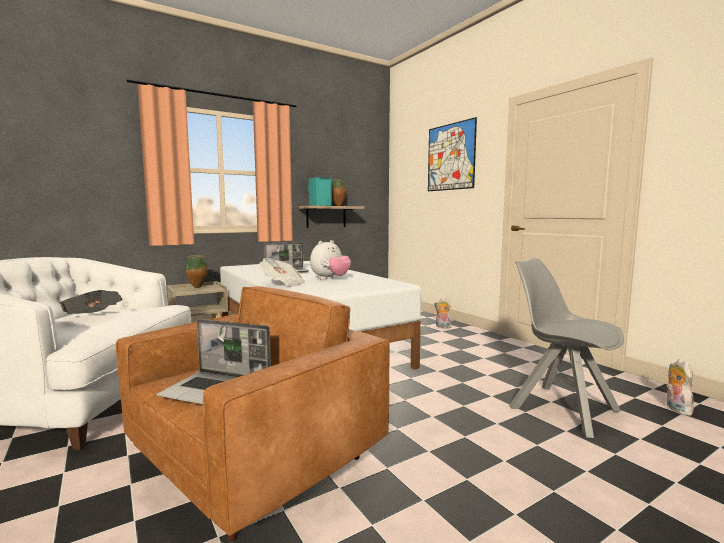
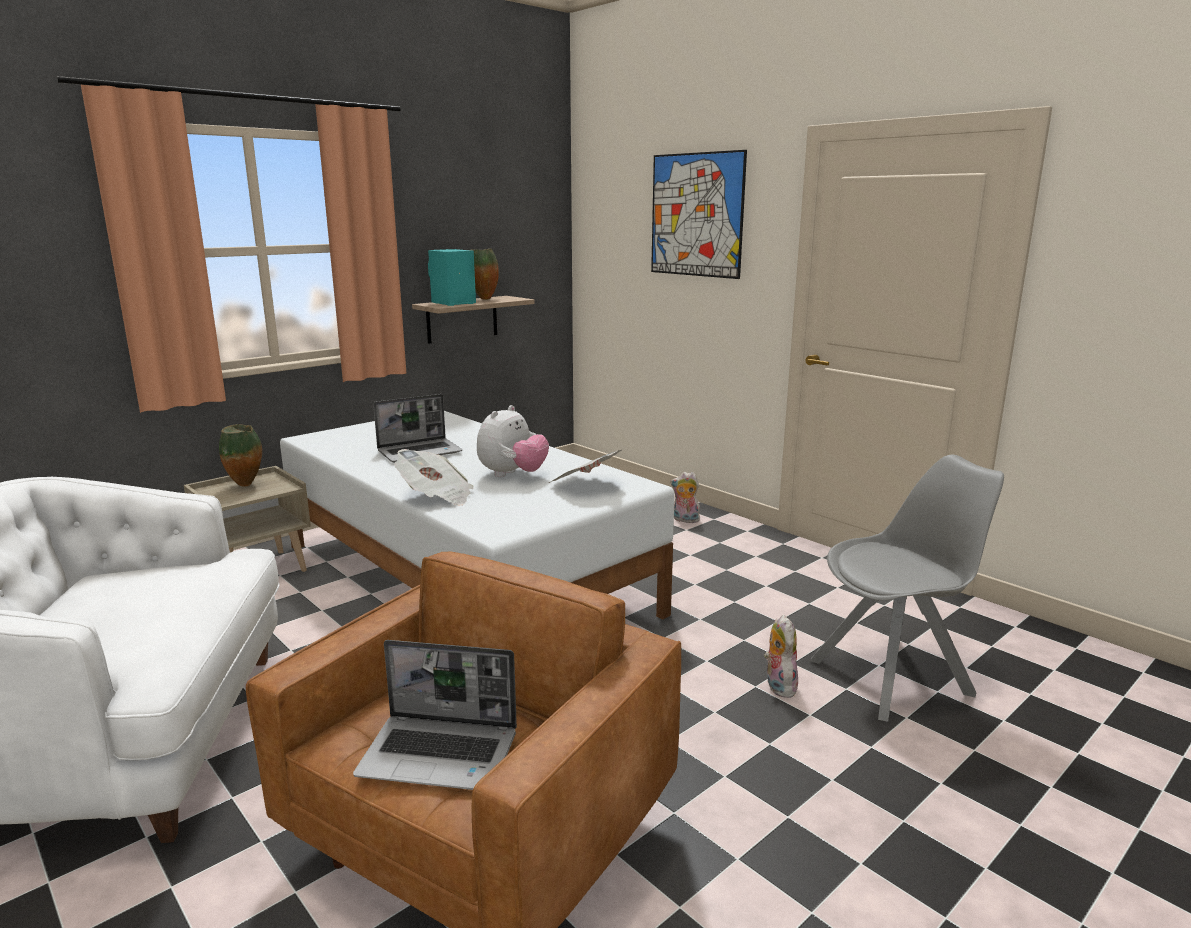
camera: 10 degrees left, 10 degrees up
(93, 317) = (126, 606): newspaper -> newspaper (585, 485)
(560, 408) = (894, 677): grey chair -> grey chair turned 120 degrees clockwise
(675, 409) = (1046, 662): plush toy -> plush toy (778, 686)

